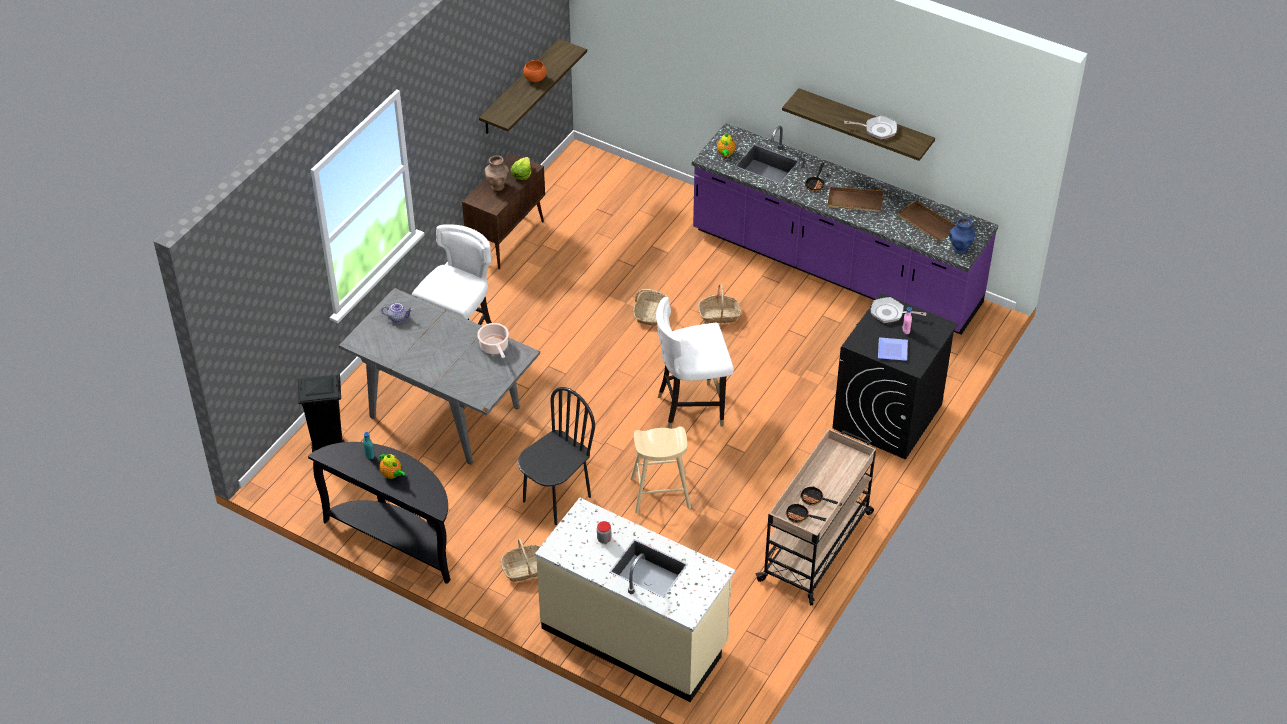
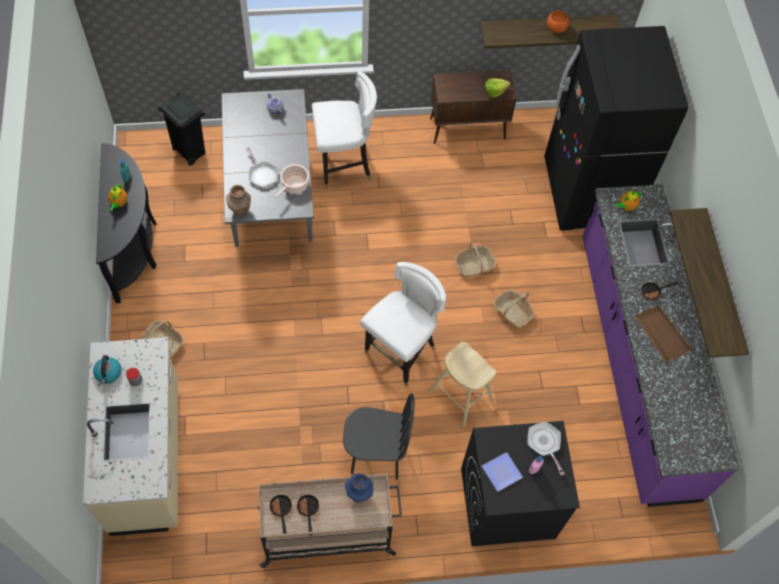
camera: 50 degrees right, 15 degrees up
(497, 186) = (468, 85): brown vase -> brown vase (240, 210)
(556, 498) = (243, 320): black chair -> black chair (376, 455)
(579, 554) = (108, 373): none -> kettle
(650, 203) = (587, 193): none -> black fridge
(660, 493) = (299, 386): beige stool -> beige stool (461, 396)
(691, 408) = (401, 353): white chair -> white chair turned 90 degrees clockwise
(877, 130) = (713, 300): frying pan -> frying pan (262, 174)
(926, 223) = (686, 406): brown tray -> none
(960, 249) = (679, 454): blue vase -> blue vase (359, 494)

